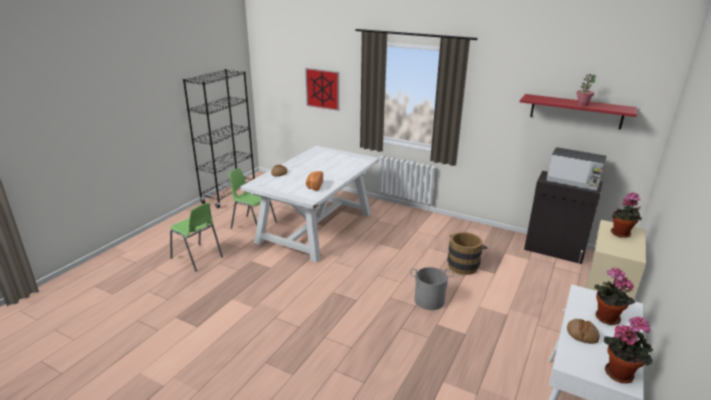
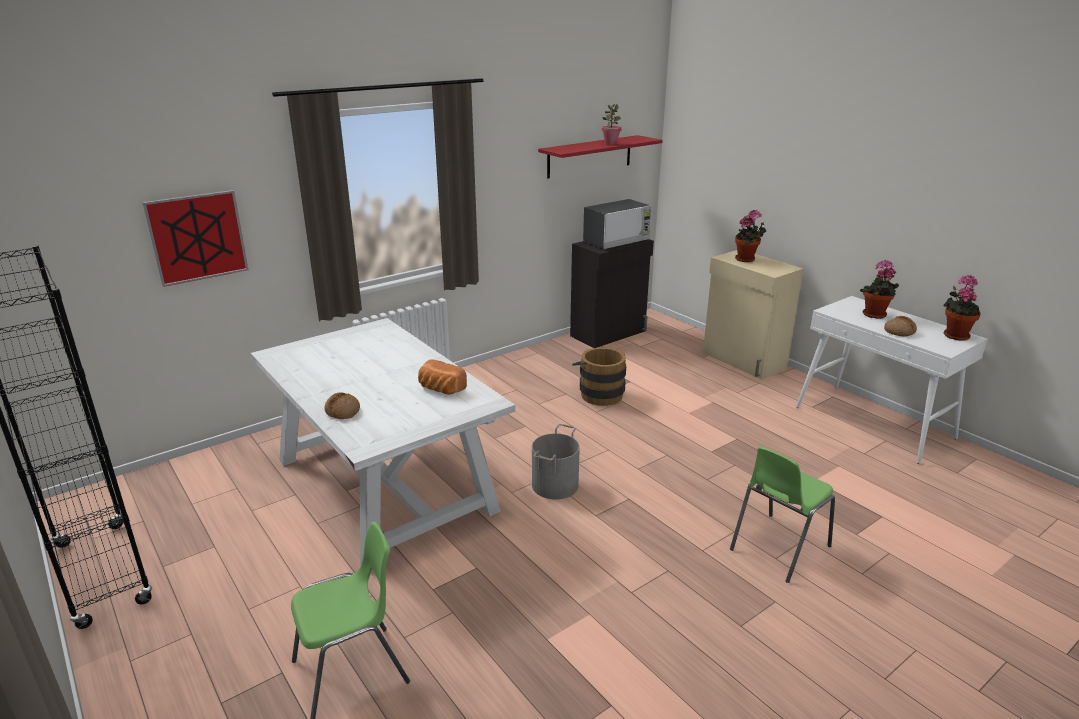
camera: 65 degrees left, 0 degrees up
(253, 225) = (294, 560): green chair -> green chair (778, 548)
(429, 300) = (660, 441): grey bucket -> grey bucket (554, 485)

